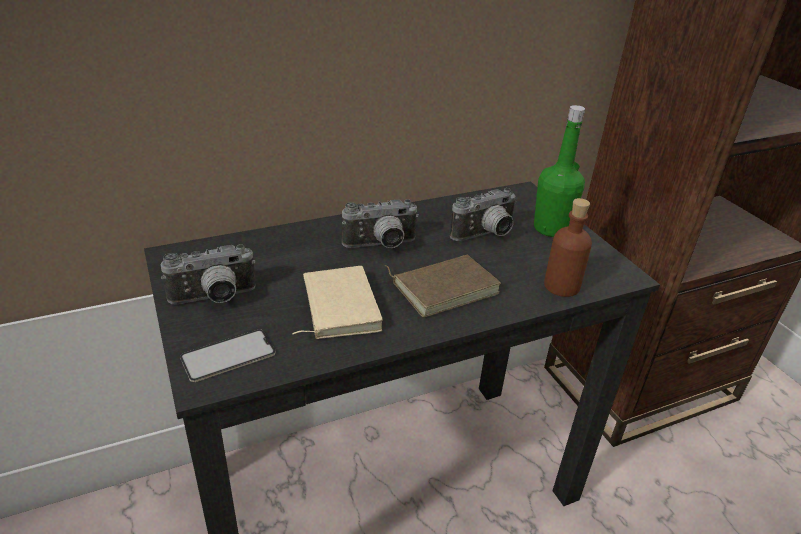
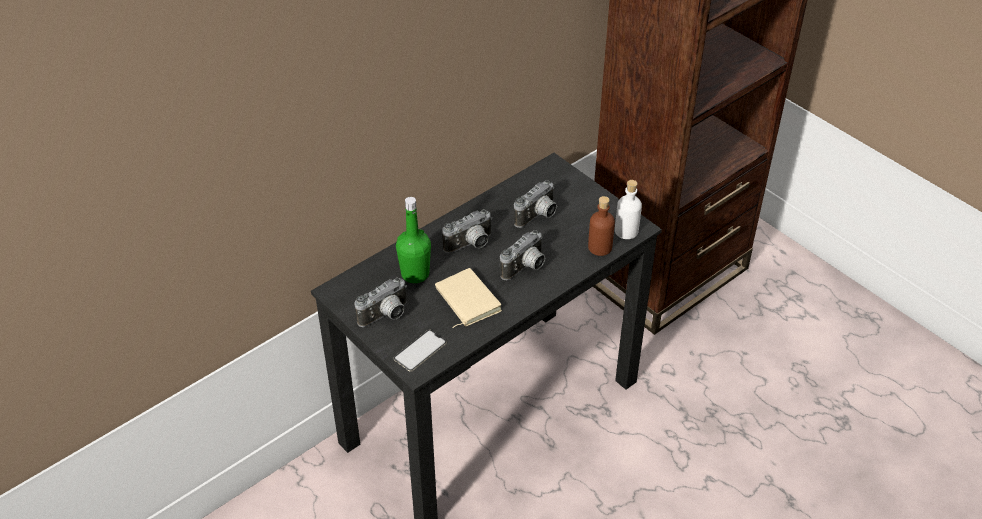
camera: 15 degrees left, 10 degrees up
(444, 287) = (526, 268): brown book -> camera
(551, 228) = (581, 198): green bottle -> green bottle (415, 274)
(606, 275) = (626, 231): none -> white bottle

